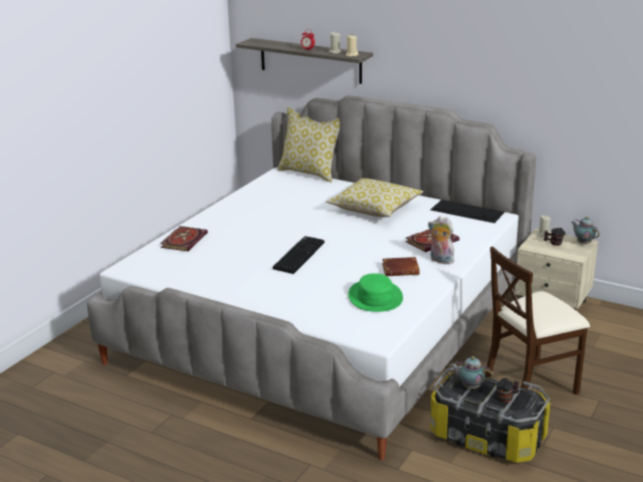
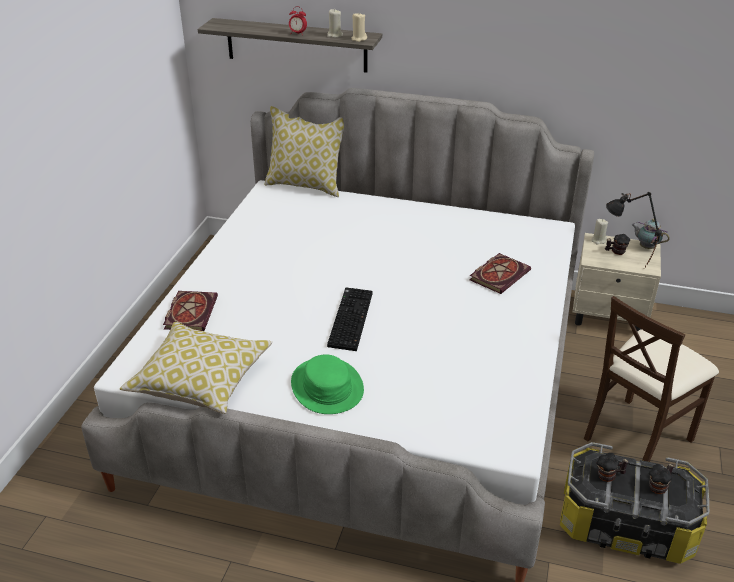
camera: 15 degrees left, 10 degrees up
(375, 209) = (409, 232): pillow -> pillow (201, 380)
(375, 297) = (475, 376): green hat -> green hat (327, 387)
(401, 270) = (485, 326): brown book -> none
(440, 260) = (524, 305): plush toy -> none
(468, 211) = (517, 224): keyboard -> none
(469, 386) = (609, 476): teapot -> mug
(553, 253) = (623, 266): none -> black table lamp

